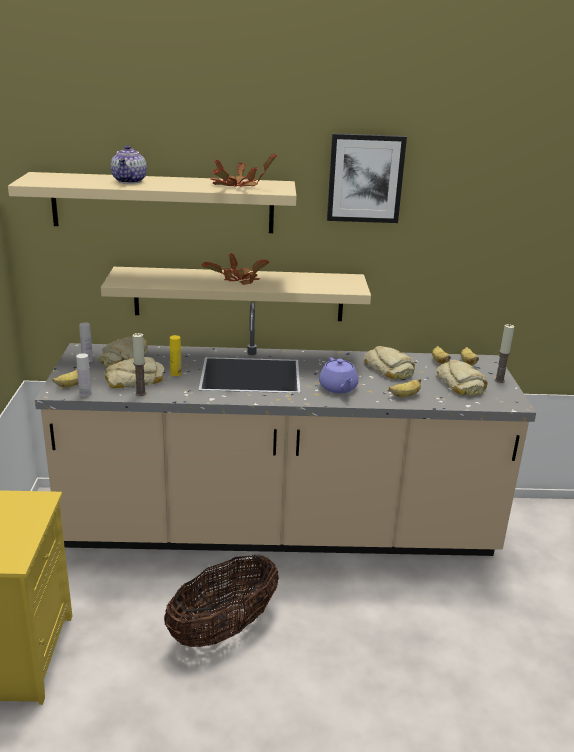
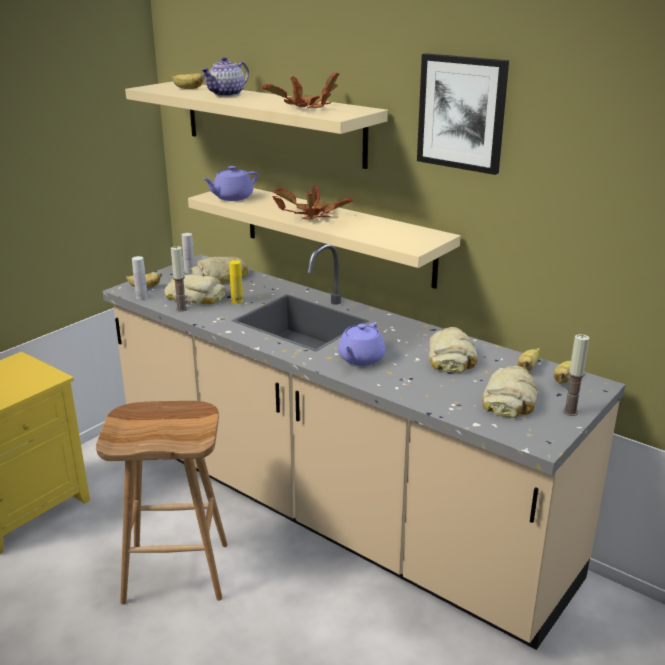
camera: 40 degrees right, 0 degrees up
(141, 279) = (232, 197): none -> purple teapot
(223, 629) = (178, 571): basket -> brown stool
(404, 396) = (418, 389): banana -> banana (188, 89)

